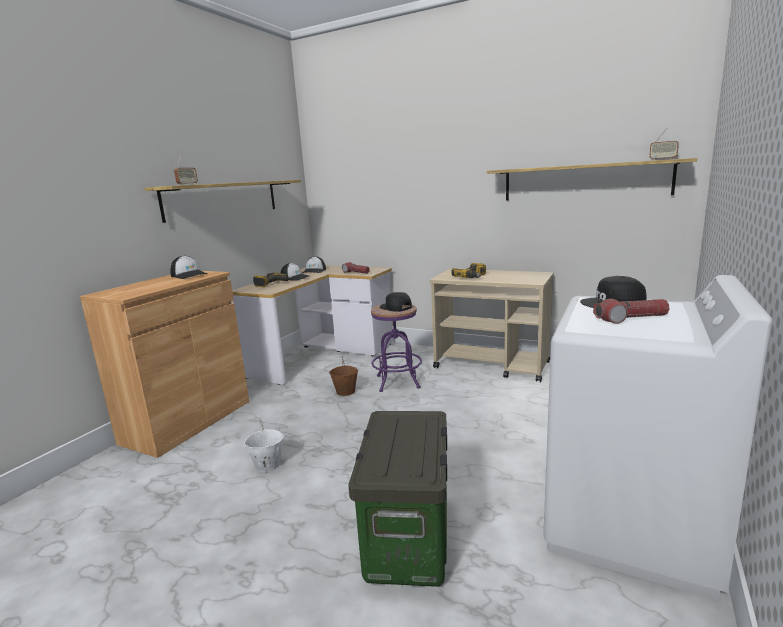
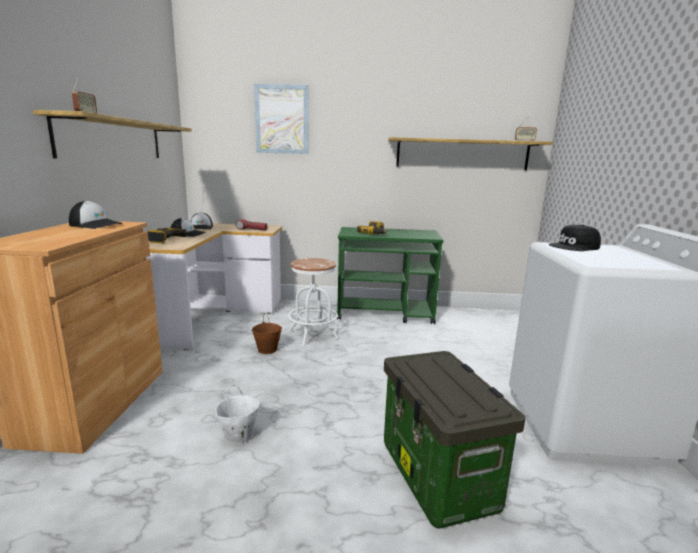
camera: 25 degrees left, 0 degrees up
(388, 160) = (282, 119): none -> picture
(395, 307) = (314, 262): black cap -> none
(398, 382) = (313, 335): purple stool -> white stool
(492, 365) = (385, 313): beige cart -> green cart
(630, 319) = (610, 257): flashlight -> none

